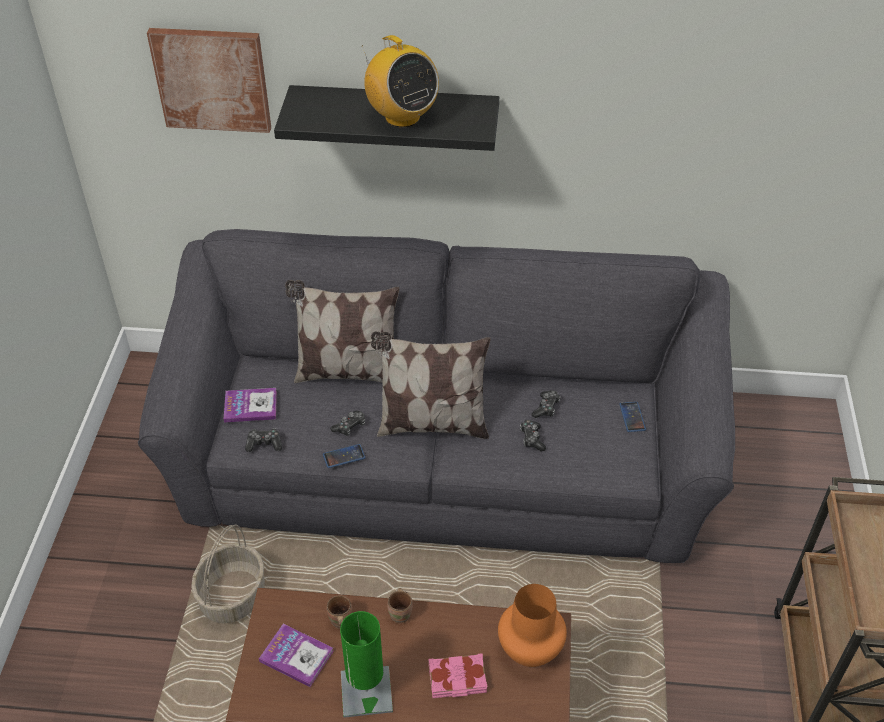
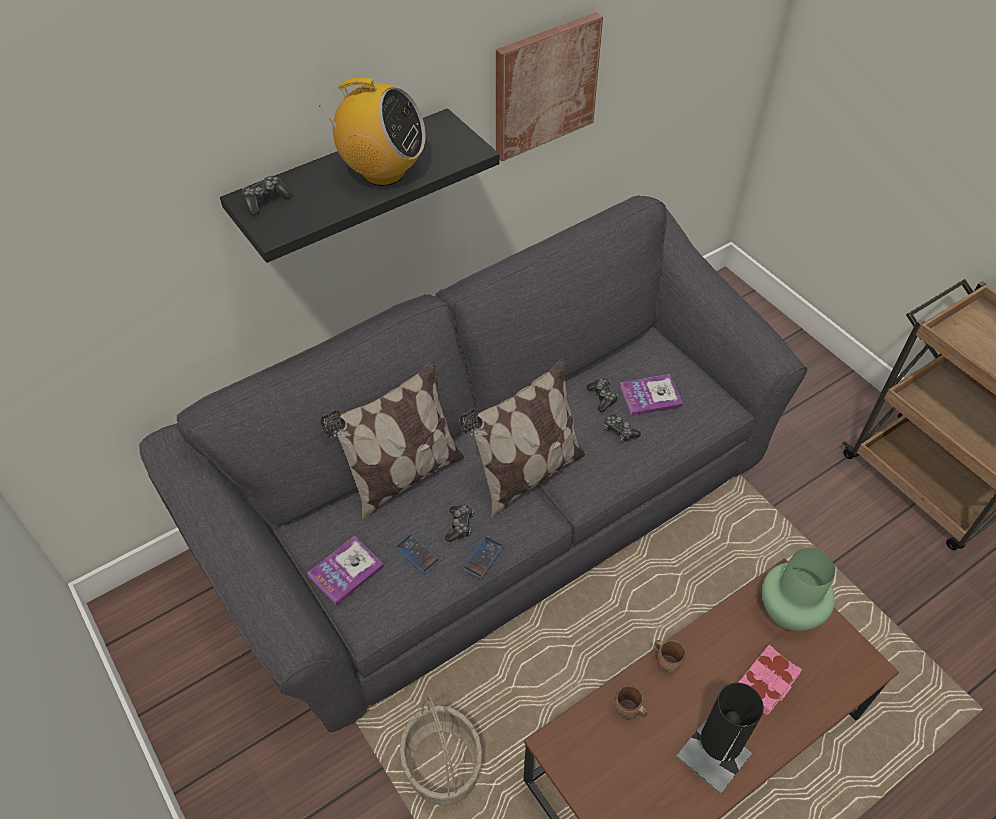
camera: 40 degrees left, 5 degrees up
(212, 79) = (121, 232): picture -> picture (544, 86)
(264, 444) = (397, 598): game controller -> game controller (266, 200)
(296, 656) = (625, 774): book -> book (650, 396)
(366, 692) = (713, 755): green table lamp -> black table lamp
(531, 649) = (789, 611): orange vase -> green vase
(632, 417) = (672, 362): phone -> phone (417, 554)

